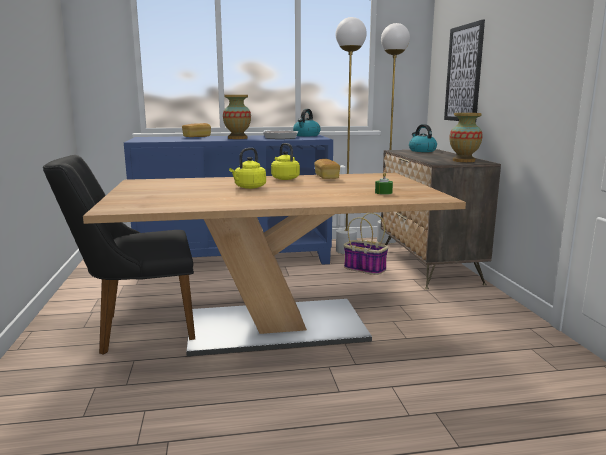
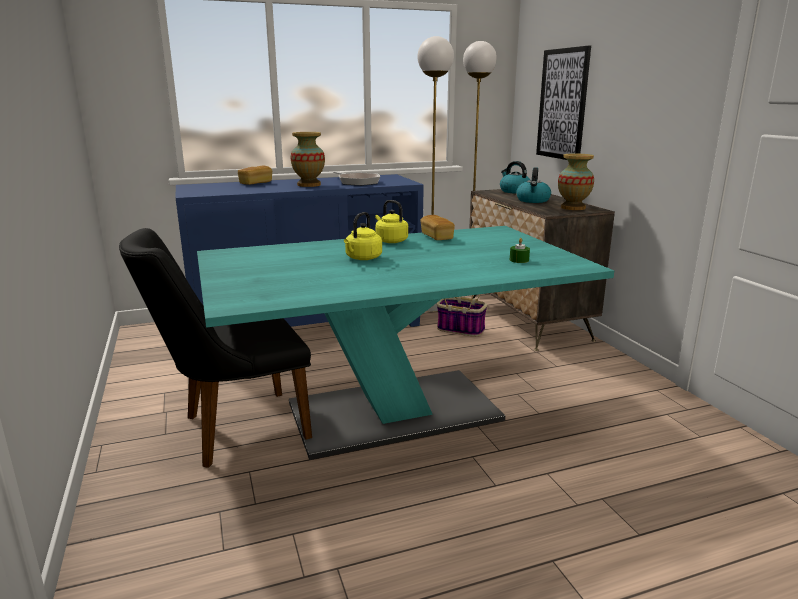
camera: 10 degrees left, 5 degrees up
(276, 326) = (394, 411): brown dining table -> turquoise dining table
(306, 135) = (384, 176): kettle -> kettle (533, 200)

